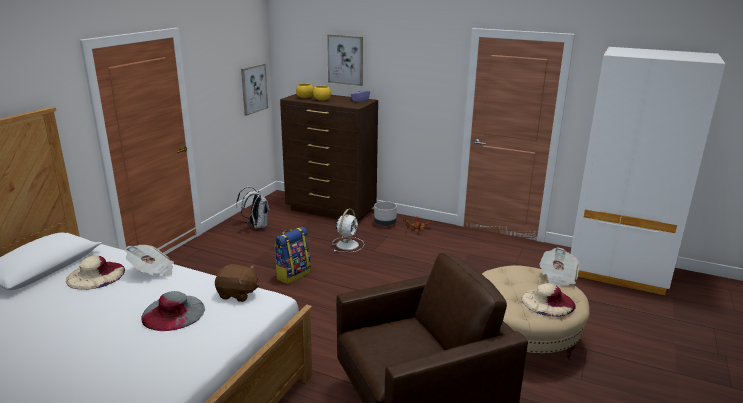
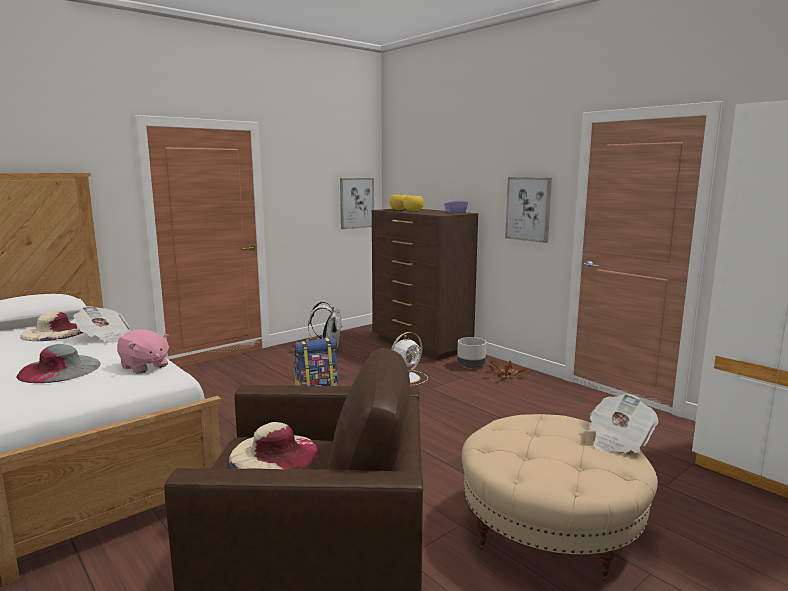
camera: 25 degrees right, 10 degrees down
(237, 294) = (144, 367): brown plush toy -> pink plush toy
(345, 59) = (448, 168): picture -> picture (528, 209)
(548, 301) = (569, 466): beige hat -> beige hat (274, 454)

